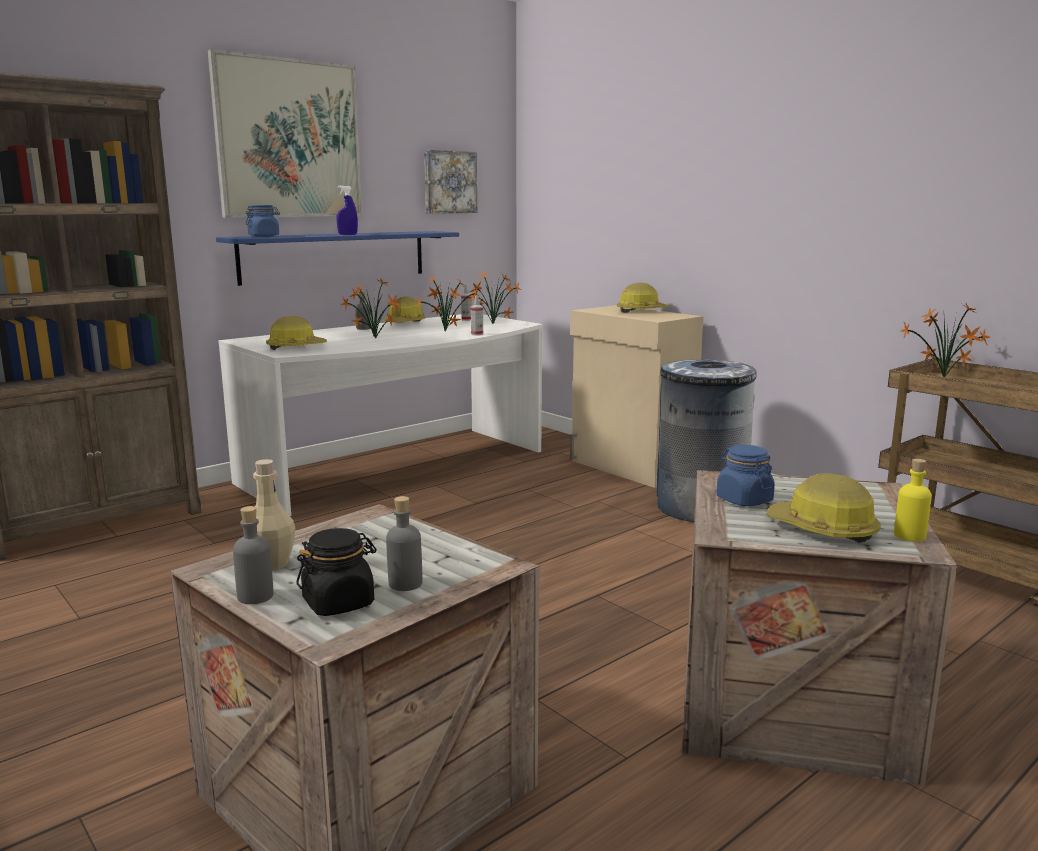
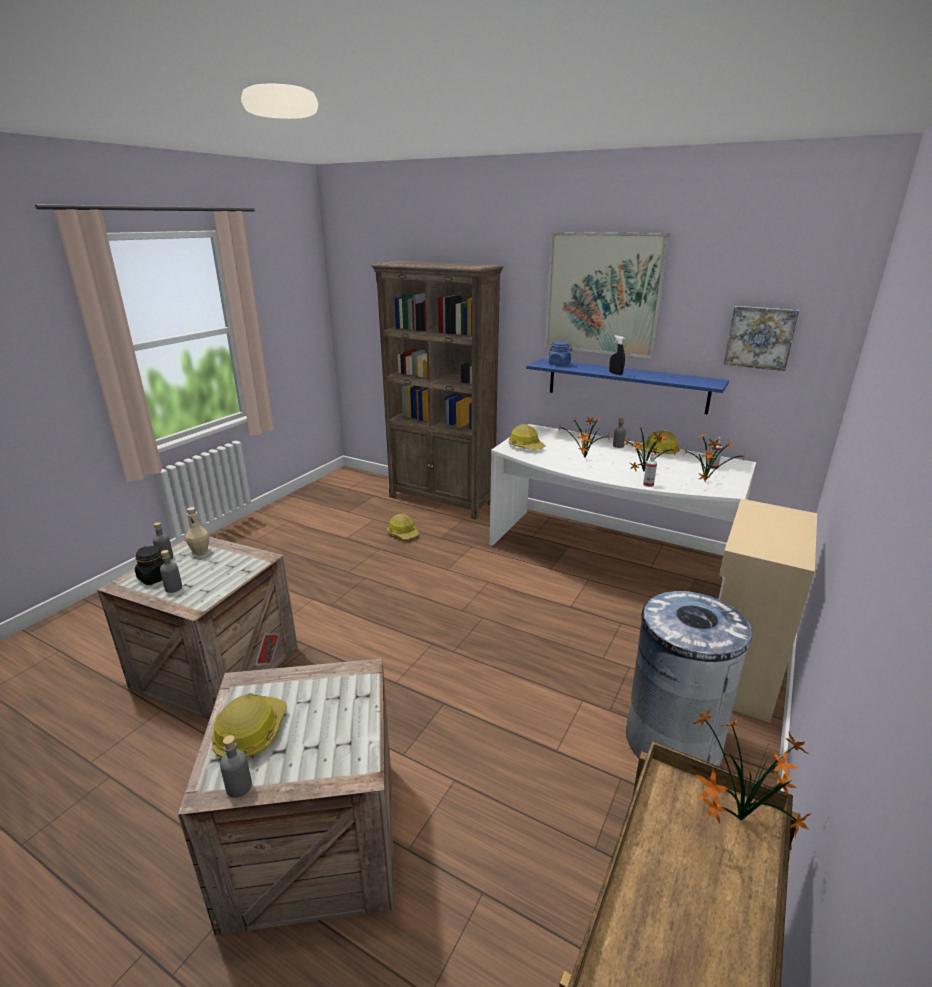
camera: 70 degrees right, 10 degrees up
(347, 234) = (615, 373): blue spray bottle -> black spray bottle
(641, 311) = (790, 532): hard hat -> hard hat (403, 533)
(744, 500) = (312, 688): blue jar -> none
(909, 536) = (239, 787): yellow bottle -> grey bottle

